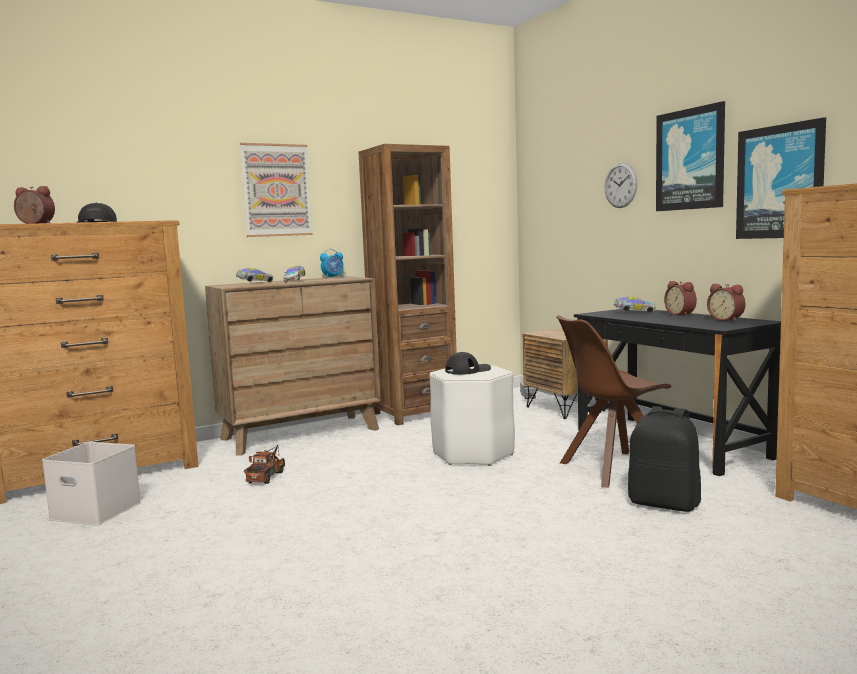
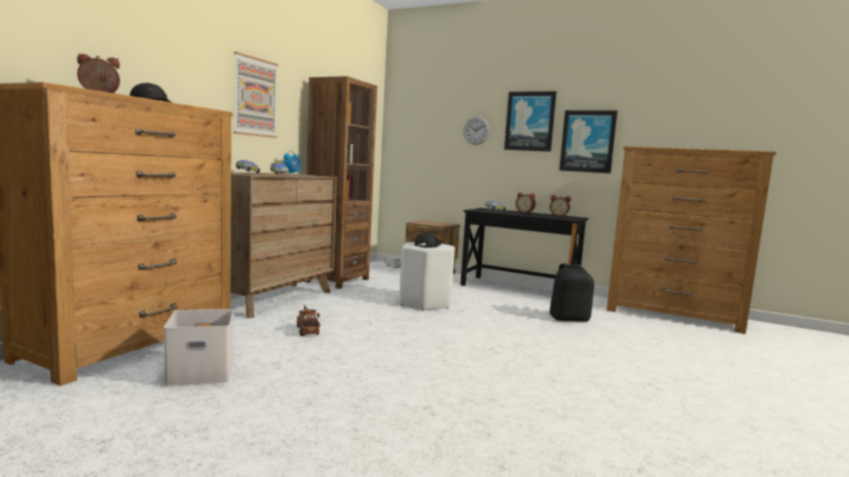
camera: 35 degrees left, 0 degrees up
(612, 469) = (516, 304): brown chair -> none

